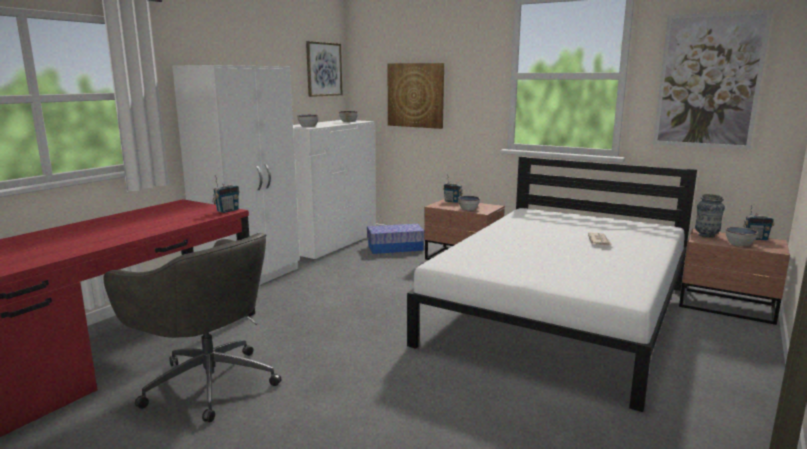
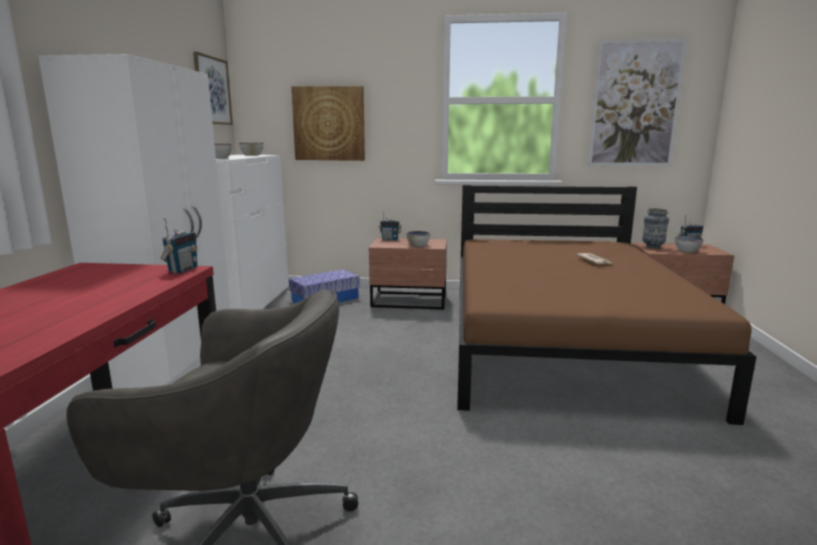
camera: 25 degrees left, 0 degrees up
(560, 314) = (561, 342): white bed -> brown bed

